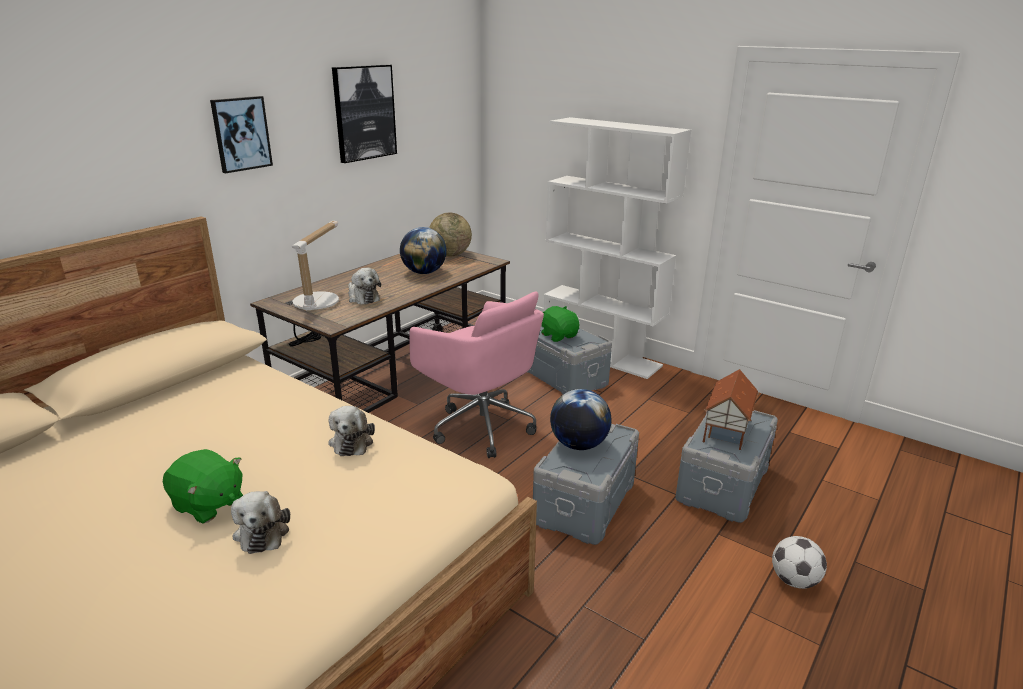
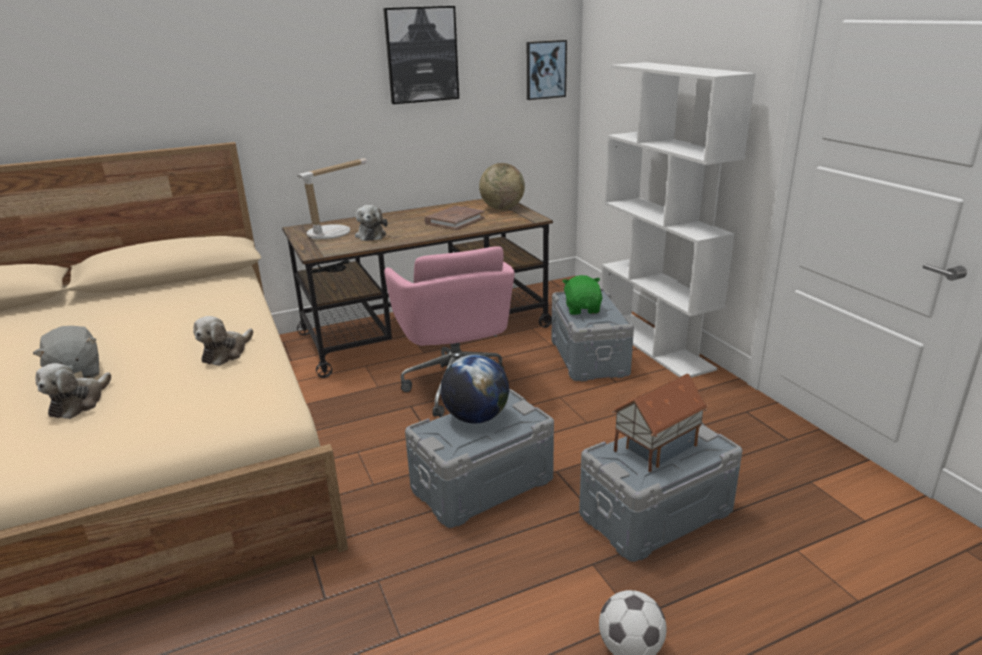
camera: 30 degrees right, 0 degrees up
(208, 504) = (75, 373): green plush toy -> grey plush toy
(241, 134) = (280, 69): picture -> picture (545, 70)
(424, 272) = (455, 221): globe -> brown book

